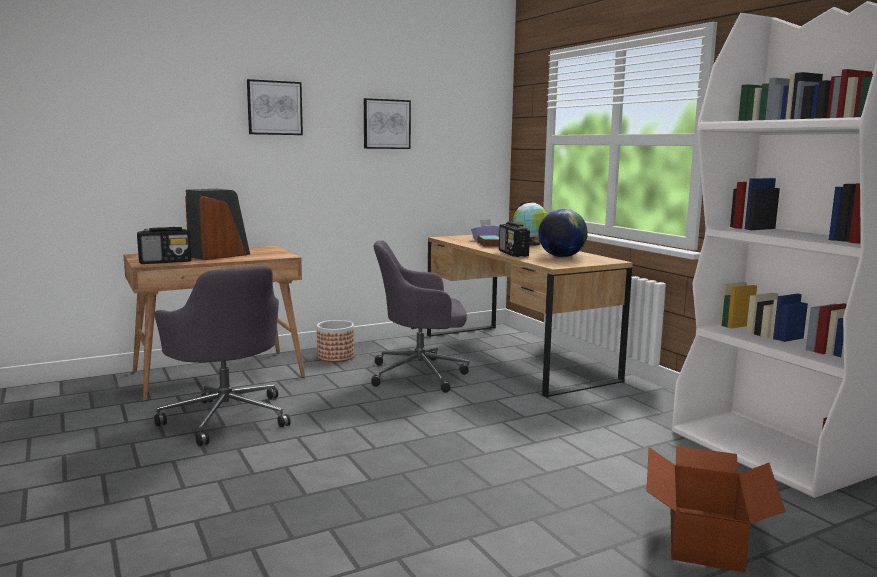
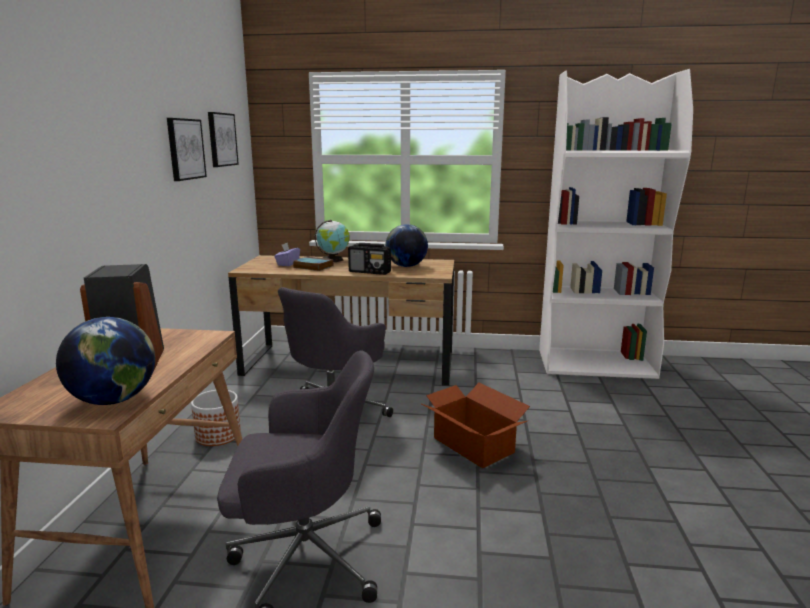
camera: 55 degrees left, 5 degrees up
(166, 262) = (113, 400): radio -> globe
(274, 108) = (96, 133): picture -> picture (221, 139)
(703, 537) = (694, 424): cardboard box -> cardboard box (473, 446)

